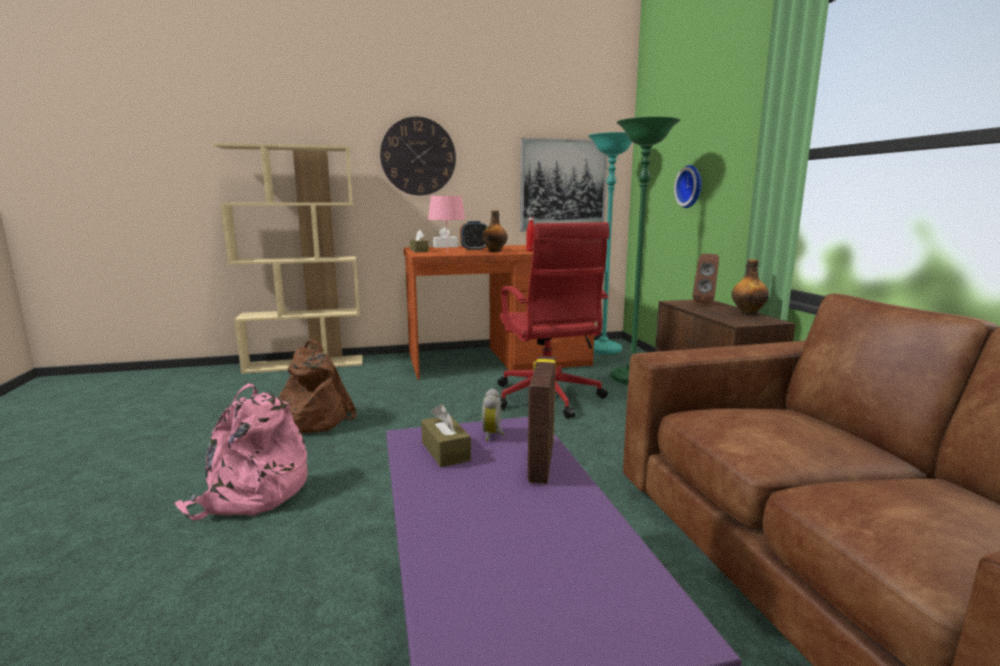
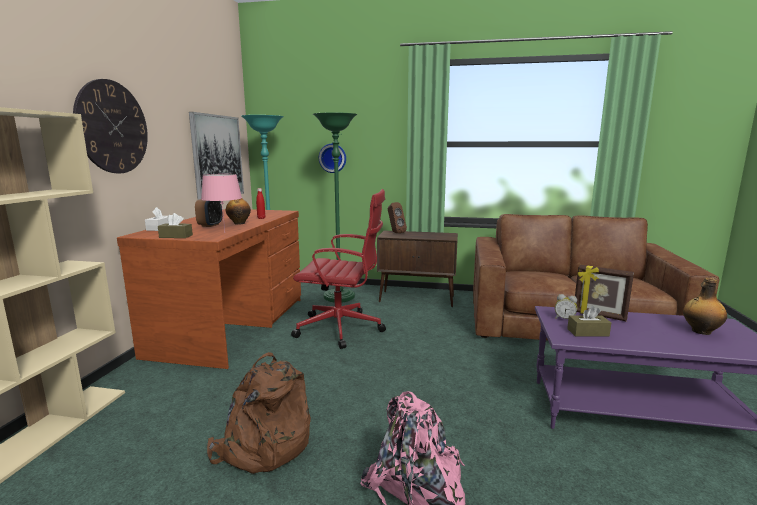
camera: 65 degrees left, 0 degrees up
(748, 313) = (429, 233): bottle -> bottle (700, 331)

